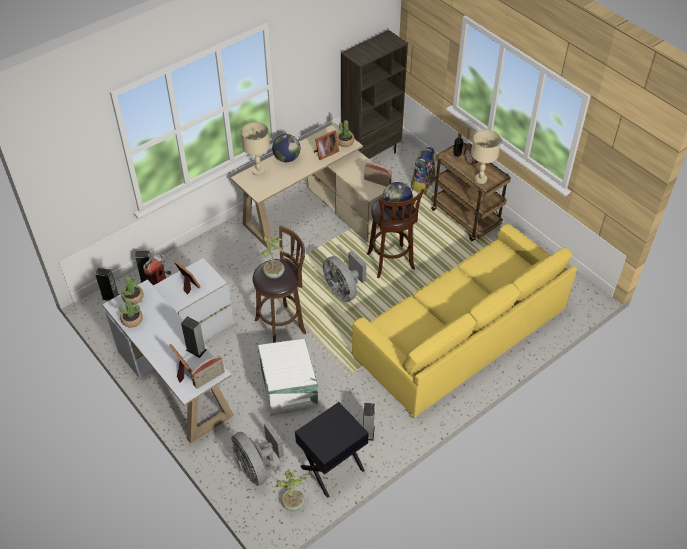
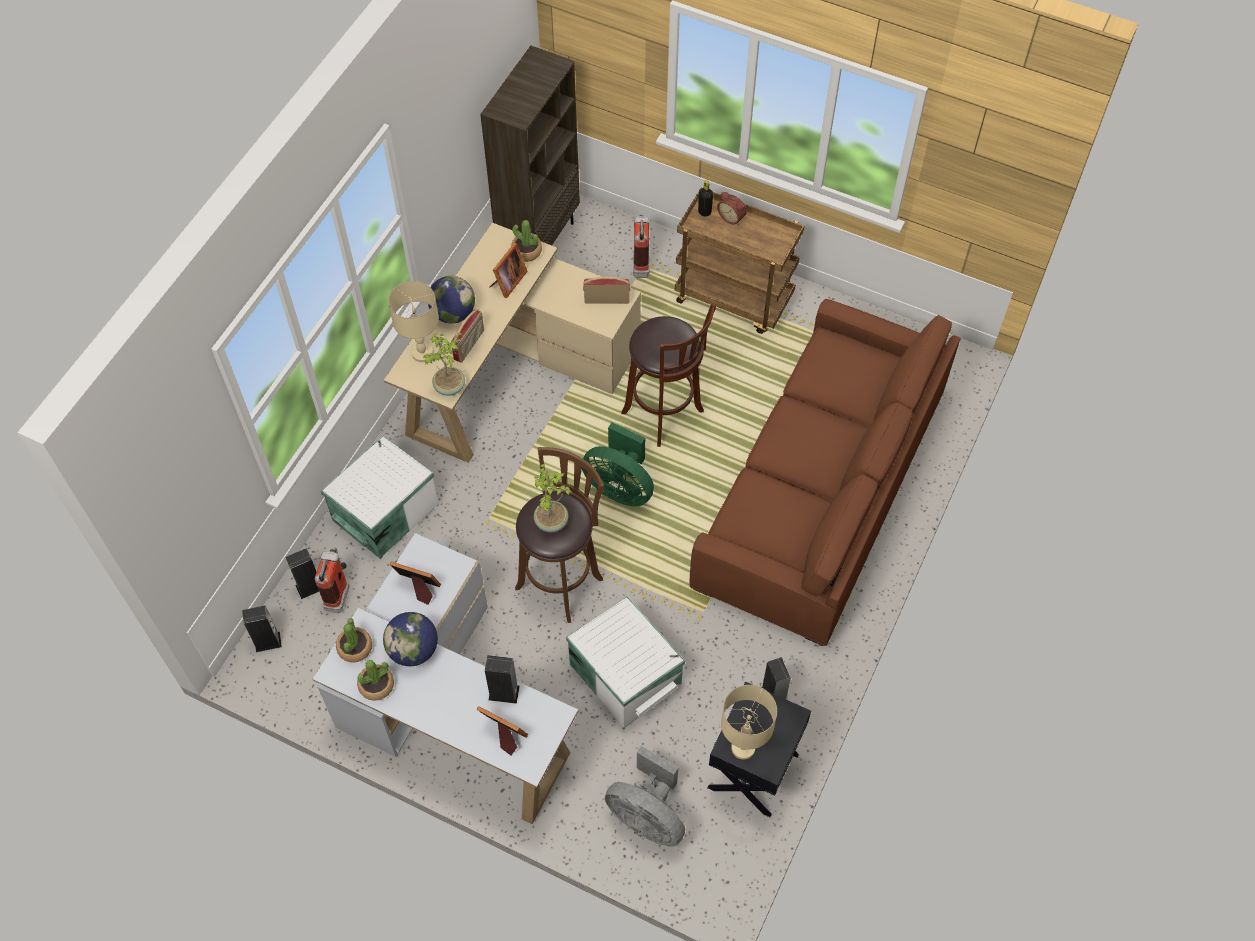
camera: 25 degrees left, 10 degrees up
(208, 256) = (383, 511): none -> white storage box
(209, 379) = (551, 730): radio -> radio (469, 345)
(293, 504) = (728, 847): potted plant -> potted plant (450, 387)
(343, 290) = (620, 487): grey fan -> green fan
(397, 207) = (670, 339): globe -> globe (413, 650)
(422, 183) = (641, 262): backpack -> fire extinguisher
(460, 333) = (819, 489): yellow sofa -> brown sofa
(480, 179) = (760, 243): beige table lamp -> beige table lamp (742, 748)

